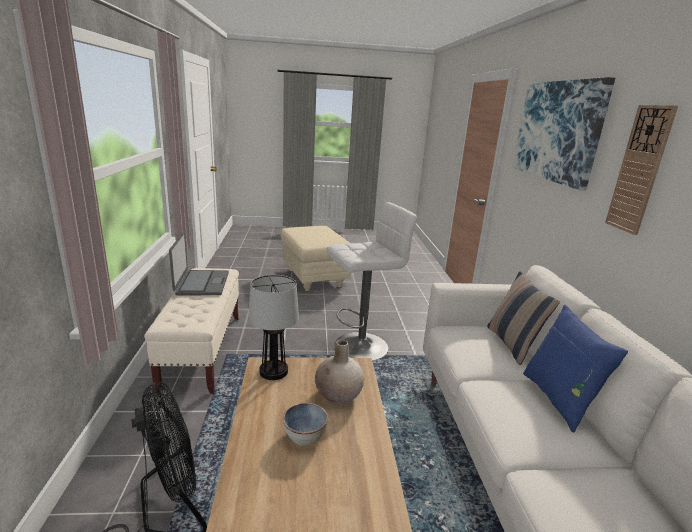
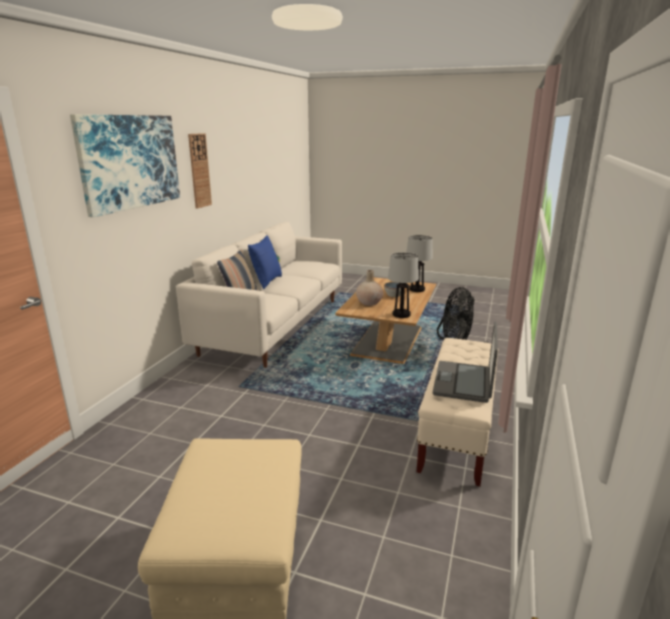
camera: 155 degrees left, 0 degrees up
(257, 481) = (417, 289): none -> table lamp
(362, 346) = (289, 406): white stool -> none

